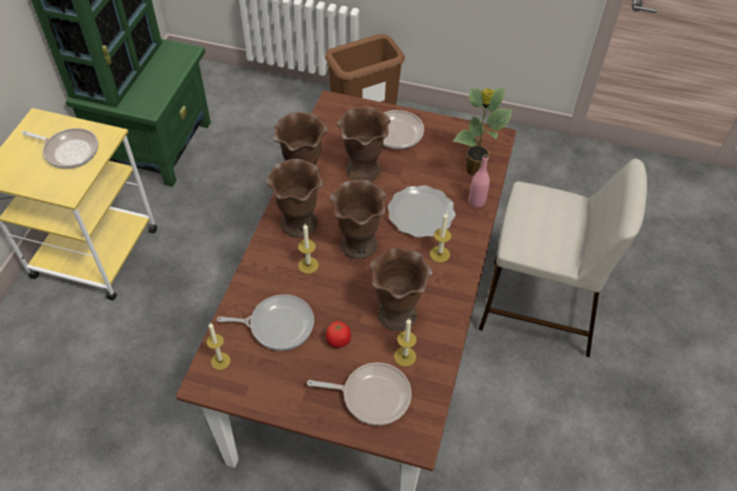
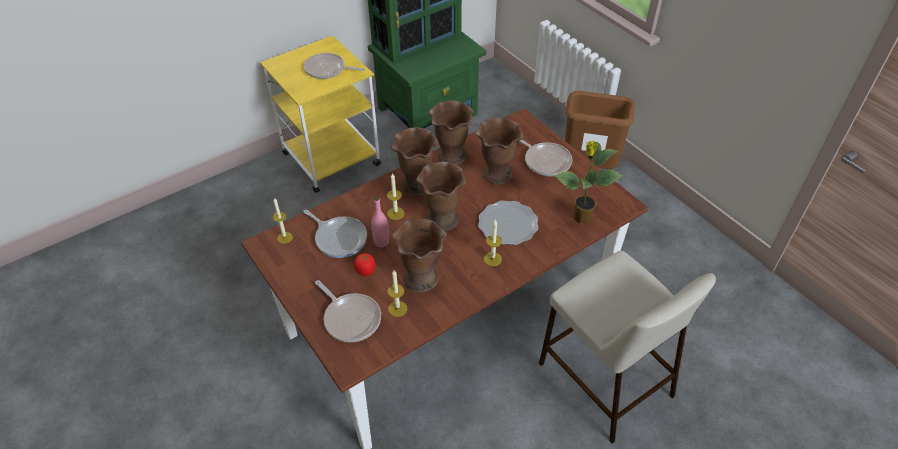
camera: 40 degrees right, 5 degrees down
(69, 151) = (327, 70): frying pan -> frying pan turned 135 degrees clockwise
(476, 202) = (559, 240): pink bottle -> pink bottle (381, 242)

